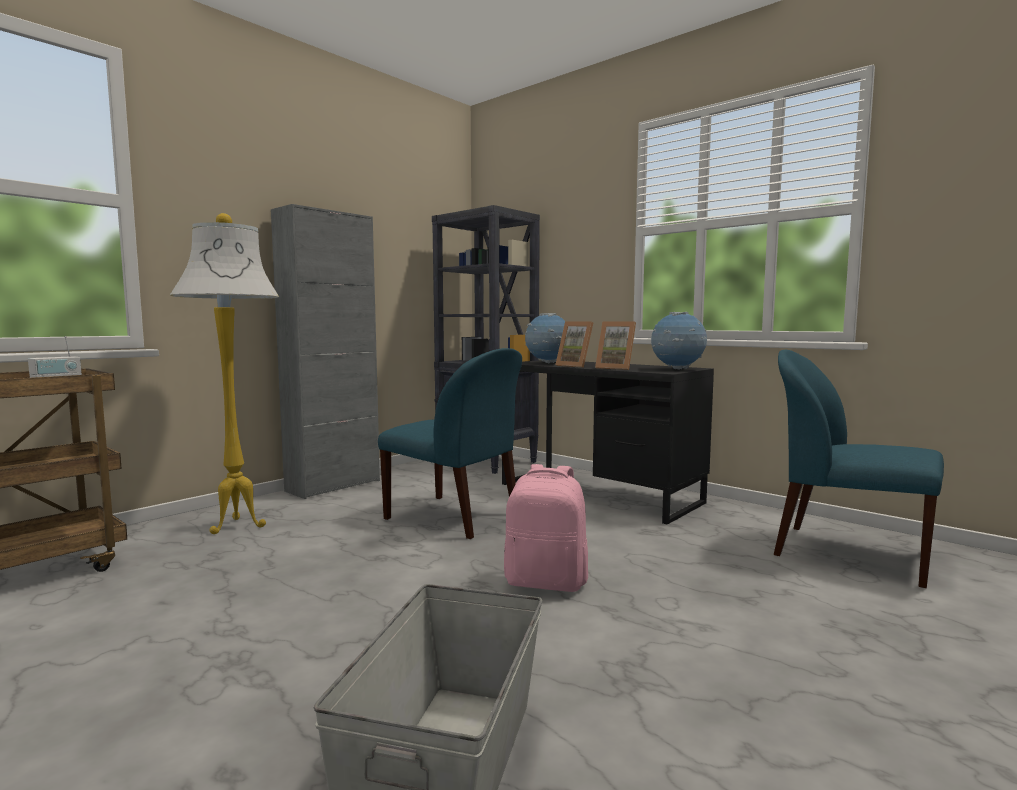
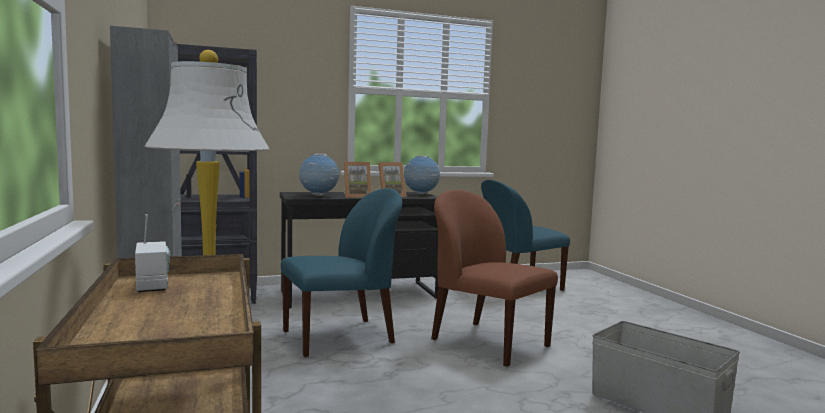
camera: 60 degrees left, 0 degrees up
(546, 582) = (487, 342): pink backpack -> brown chair

